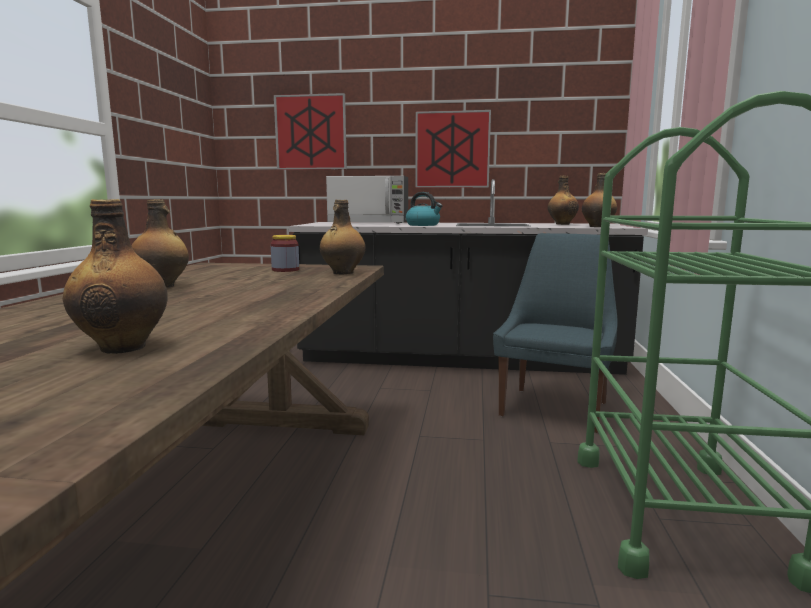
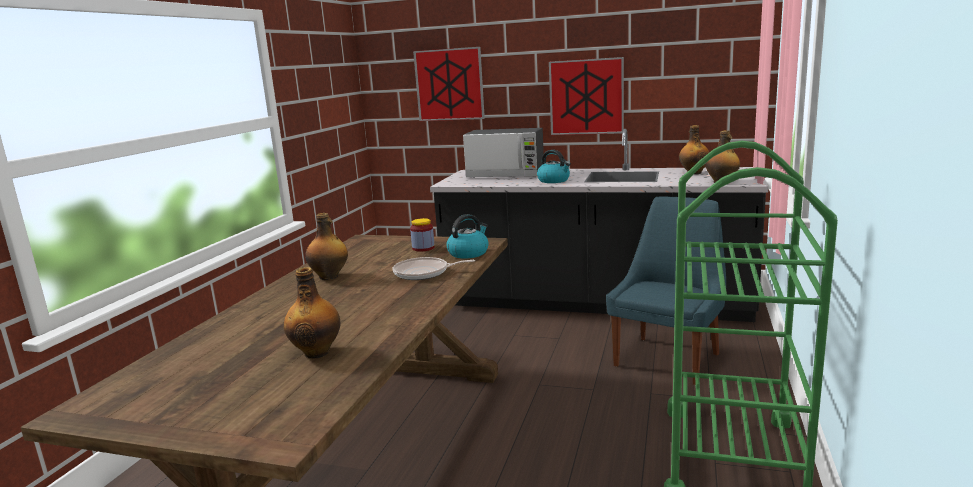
camera: 10 degrees right, 5 degrees up
(290, 284) = (424, 273): none -> frying pan
(342, 273) = (468, 253): bottle -> kettle

